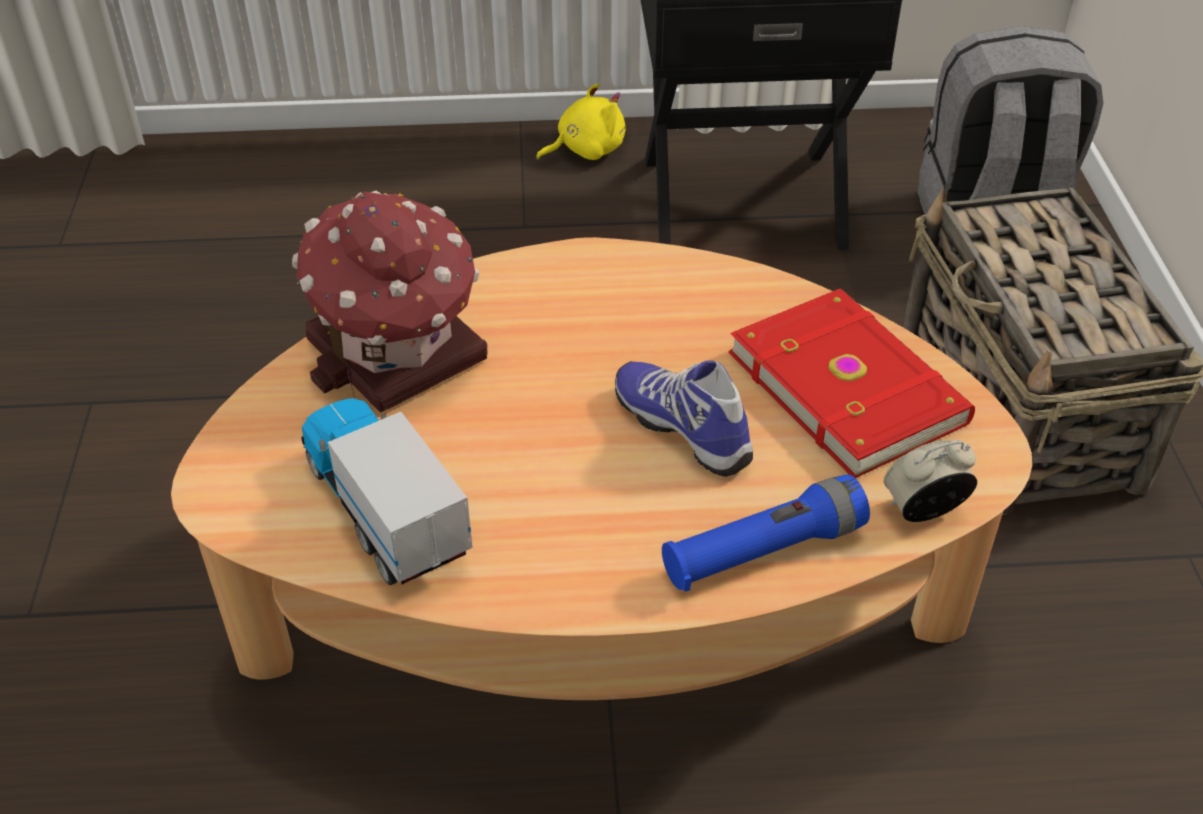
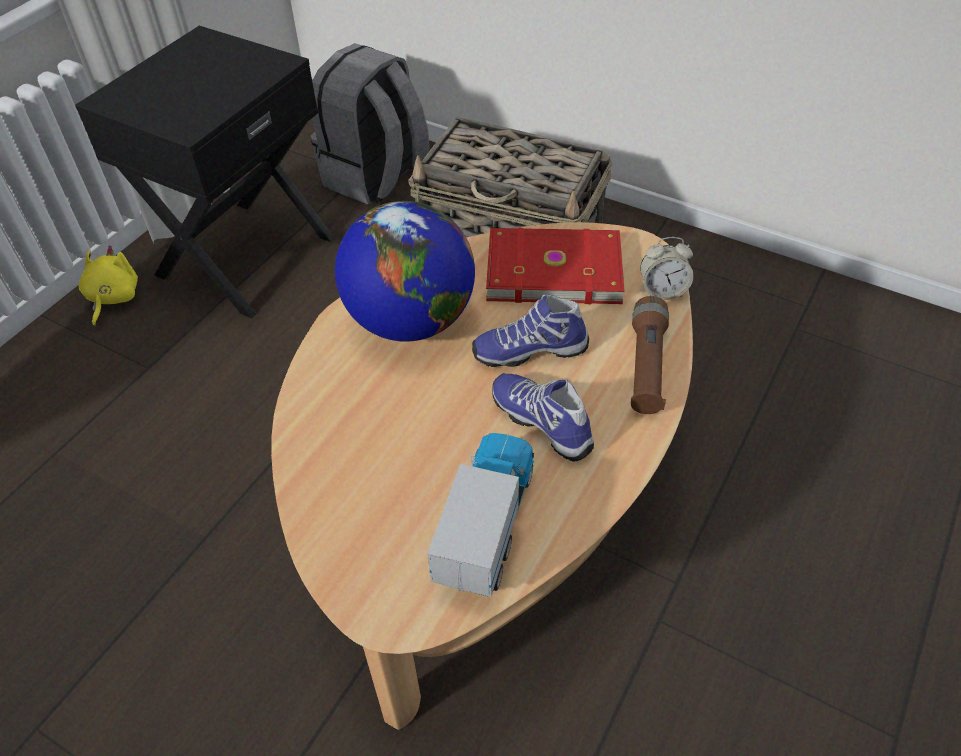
camera: 55 degrees left, 5 degrees up
(385, 512) = (486, 526): toy truck -> toy truck turned 105 degrees clockwise
(398, 353) = (344, 454): toy house -> none
(579, 492) = (543, 421): none -> shoe
(635, 308) = (411, 320): none -> globe
(763, 551) = (646, 366): blue flashlight -> brown flashlight
(923, 510) = (662, 291): alarm clock -> alarm clock turned 105 degrees counterclockwise

